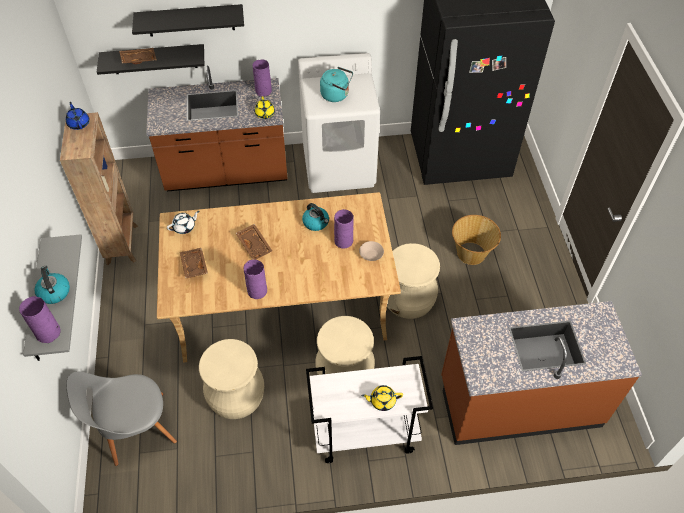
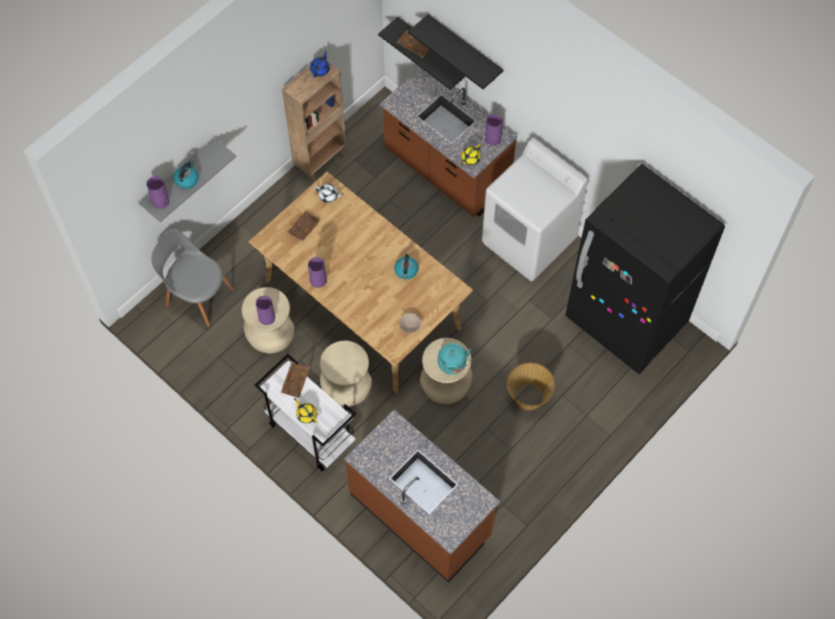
camera: 50 degrees right, 10 degrees up
(255, 245) = (353, 249): brown tray -> brown tray (296, 382)
(336, 95) = (528, 190): turquoise kettle -> turquoise kettle (453, 365)
(343, 241) = (406, 299): purple vase -> purple vase (267, 317)

